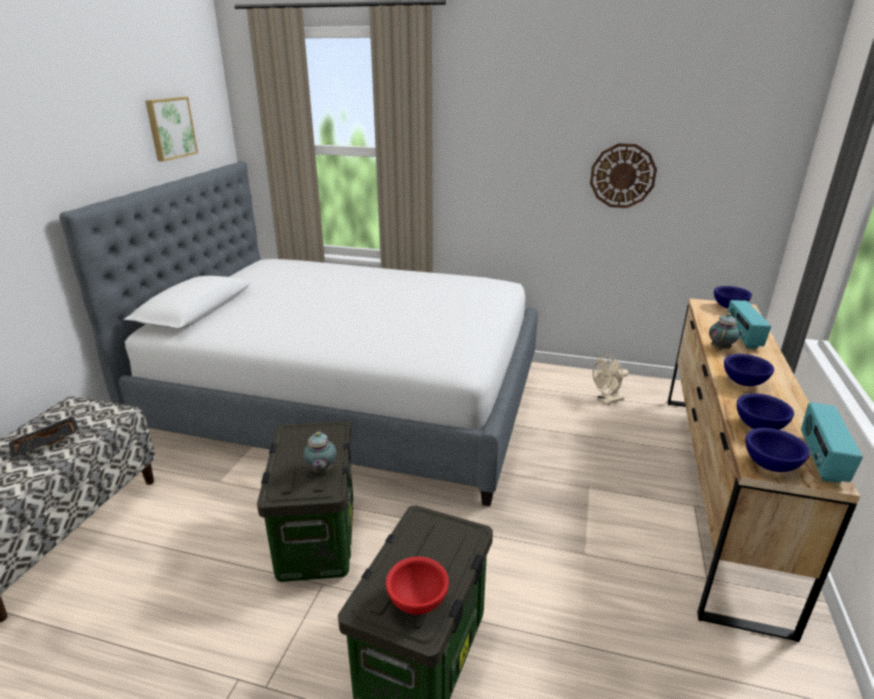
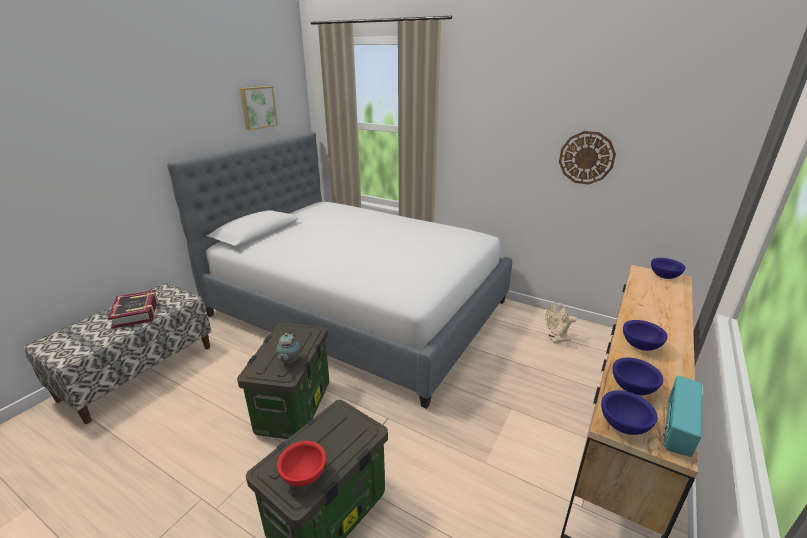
camera: 15 degrees right, 0 degrees up
(46, 444) = (136, 313): black tray -> book
(720, 348) = (636, 312): teapot -> none
(742, 337) = (661, 305): radio -> none

